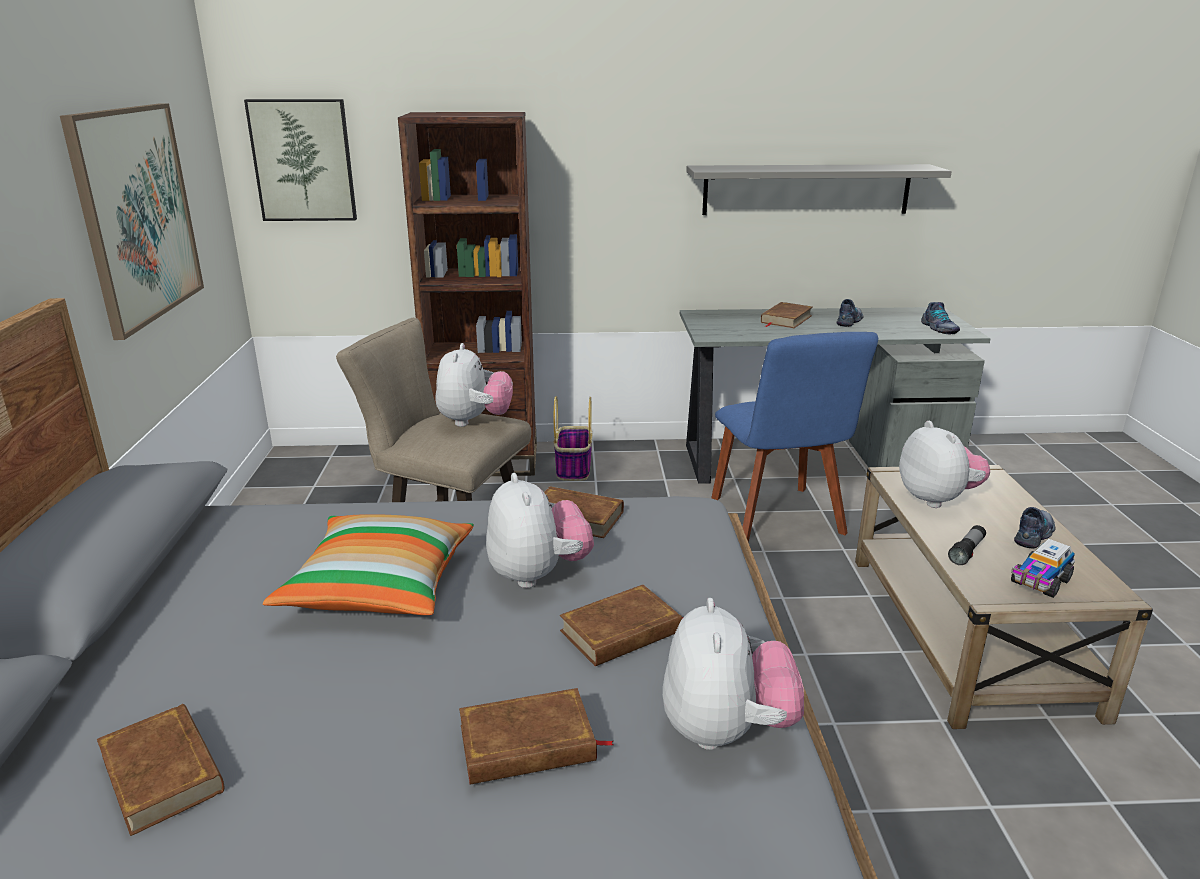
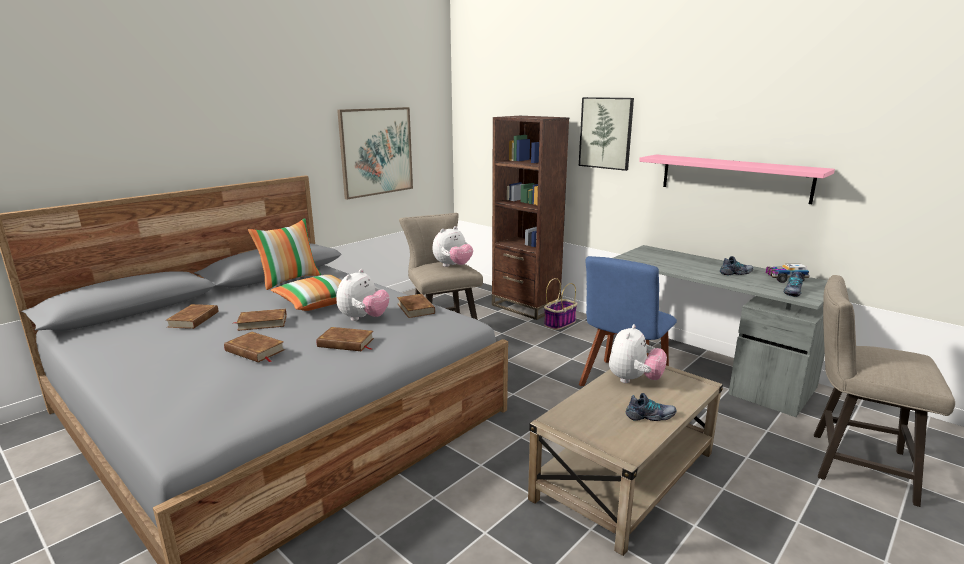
camera: 45 degrees right, 5 degrees down
(187, 568) = (289, 280): none -> pillow
(303, 160) = (479, 137): picture -> picture (606, 133)
(726, 730) = (307, 378): plush toy -> none
(786, 319) = (694, 262): brown book -> brown book (262, 322)
(806, 189) = (734, 177): grey shelf -> pink shelf
(967, 552) = (589, 403): flashlight -> none
(1040, 581) = (595, 430): toy truck -> toy truck (785, 279)
(1062, 508) = (851, 464): none -> beige stool

